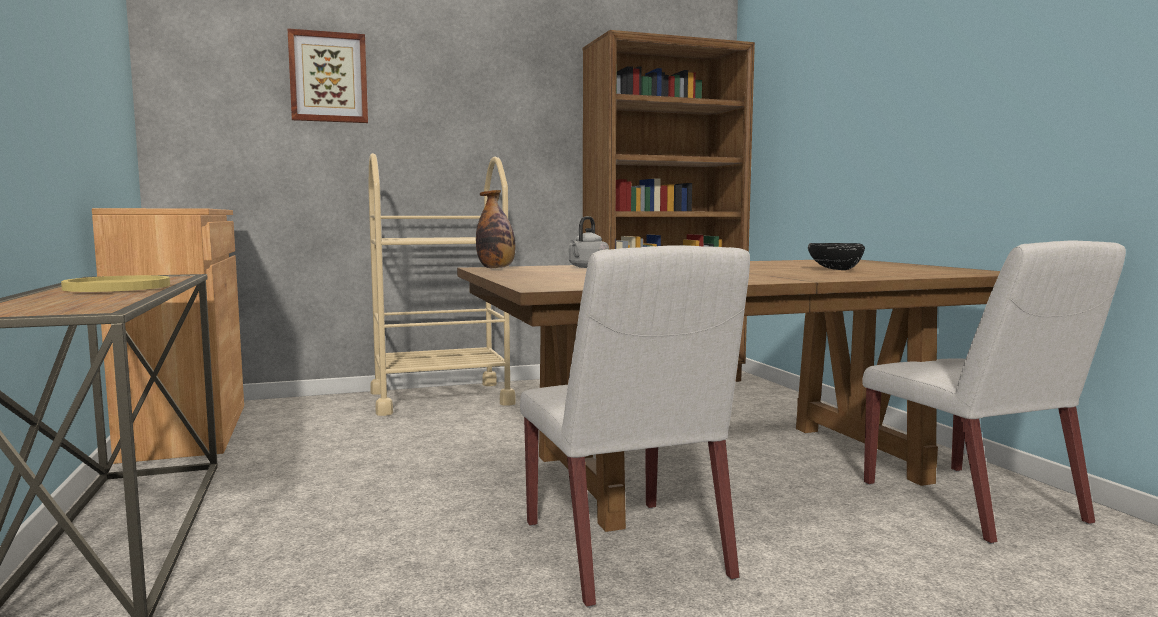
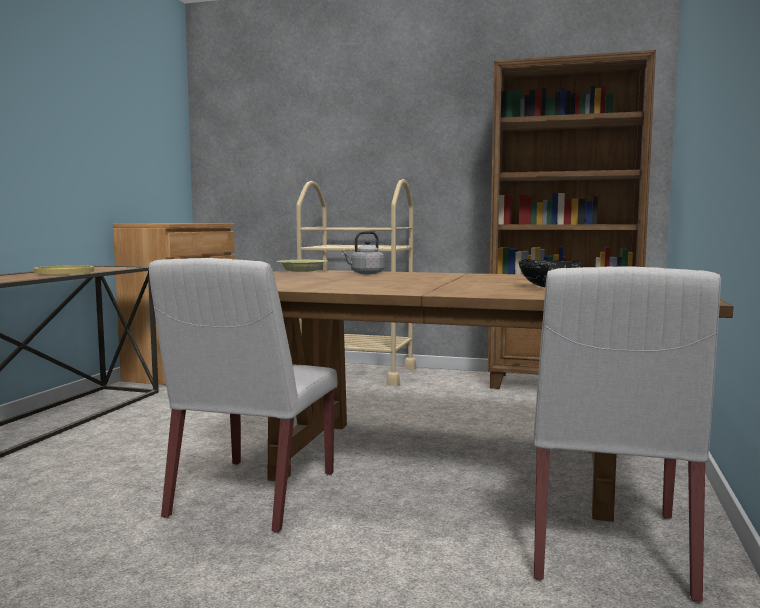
camera: 35 degrees right, 0 degrees up
(328, 77) = (301, 125): picture -> none
(496, 268) = (302, 271): bottle -> yellow bowl

